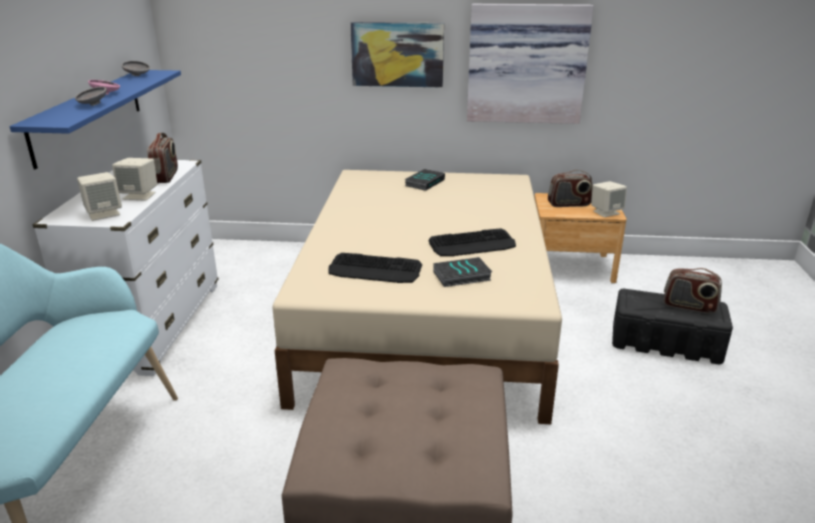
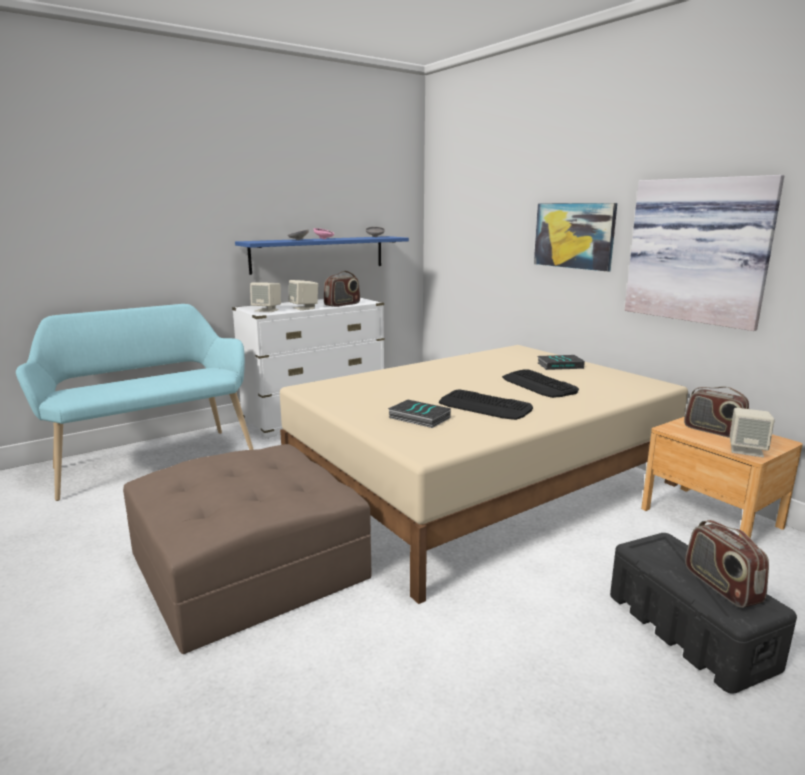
camera: 50 degrees right, 10 degrees down
(375, 269) = (375, 394): keyboard -> keyboard (538, 385)

